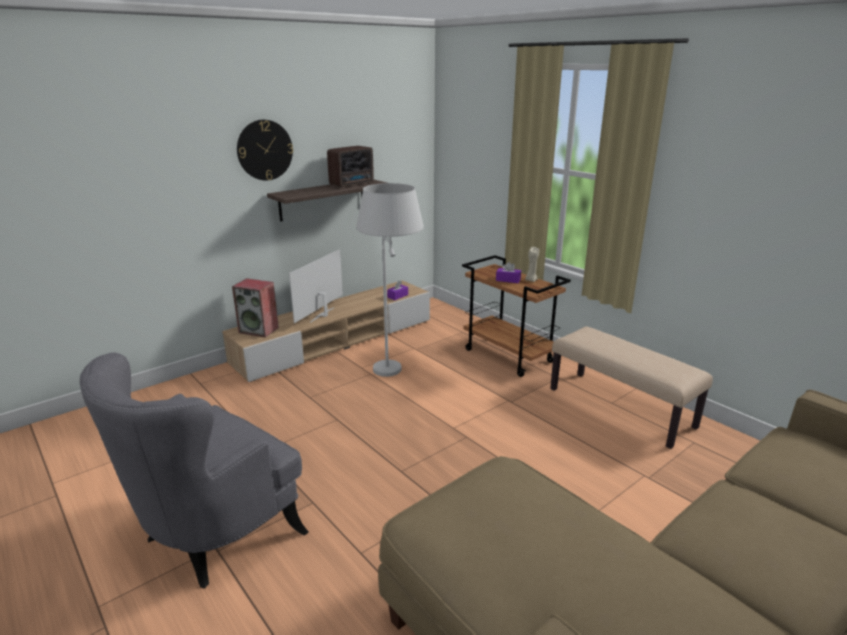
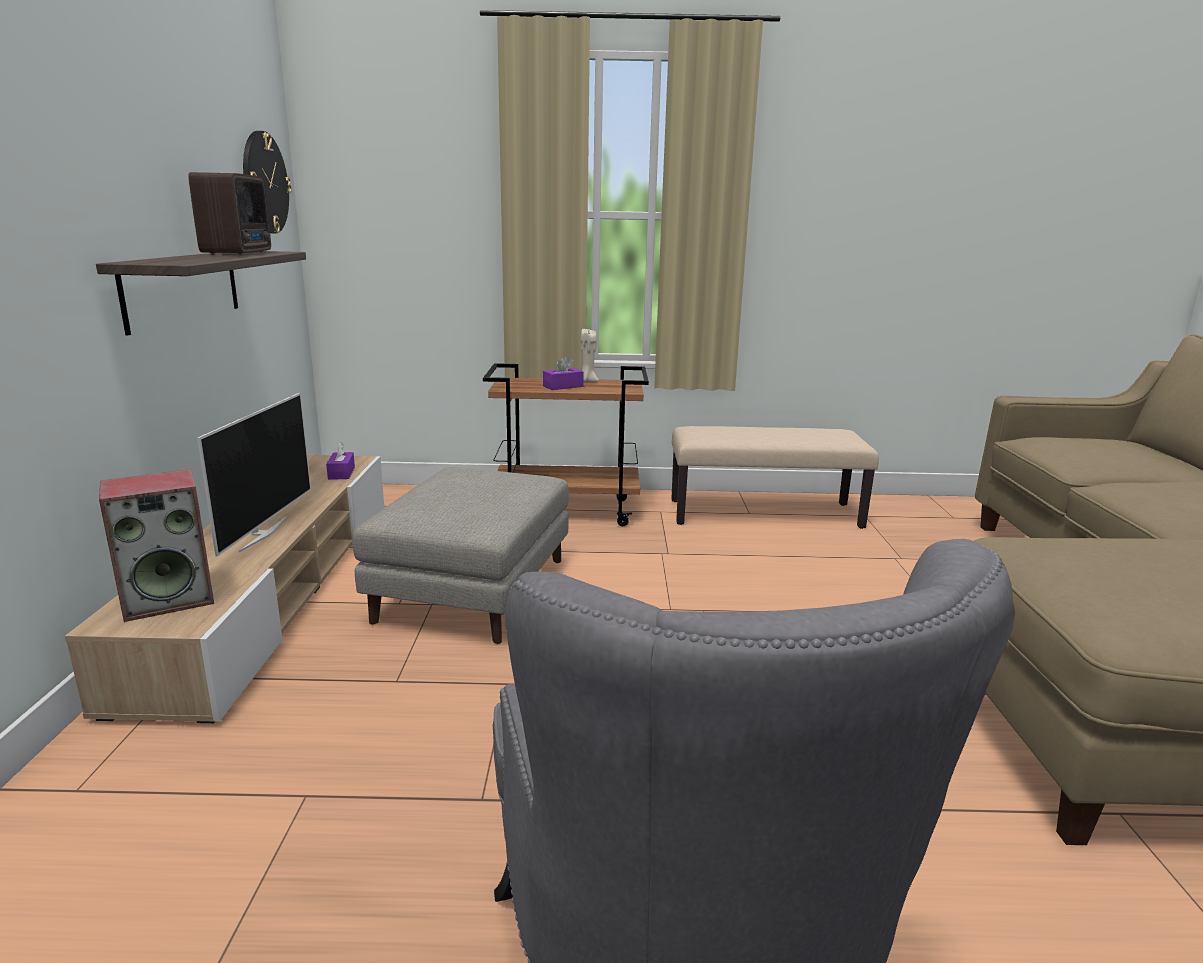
camera: 50 degrees left, 5 degrees down
(265, 150) = (79, 151): wall clock -> wall clock (265, 183)
(323, 315) = (262, 533): television -> television turned 150 degrees counterclockwise
(393, 376) = (473, 592): white floor lamp -> grey ottoman

